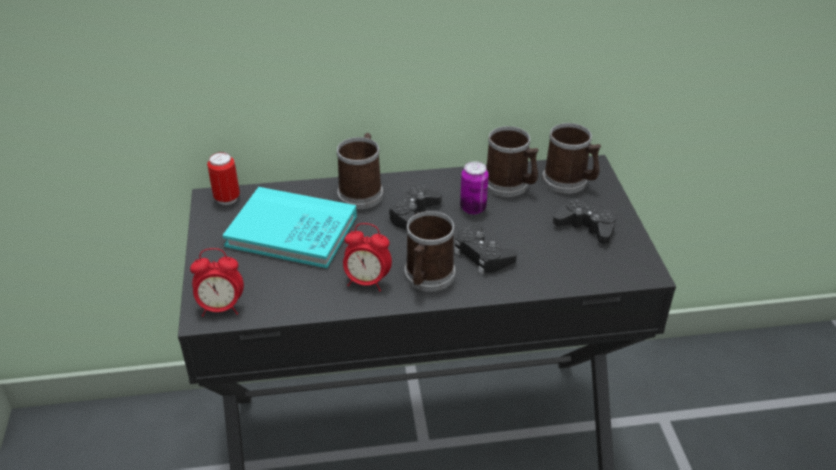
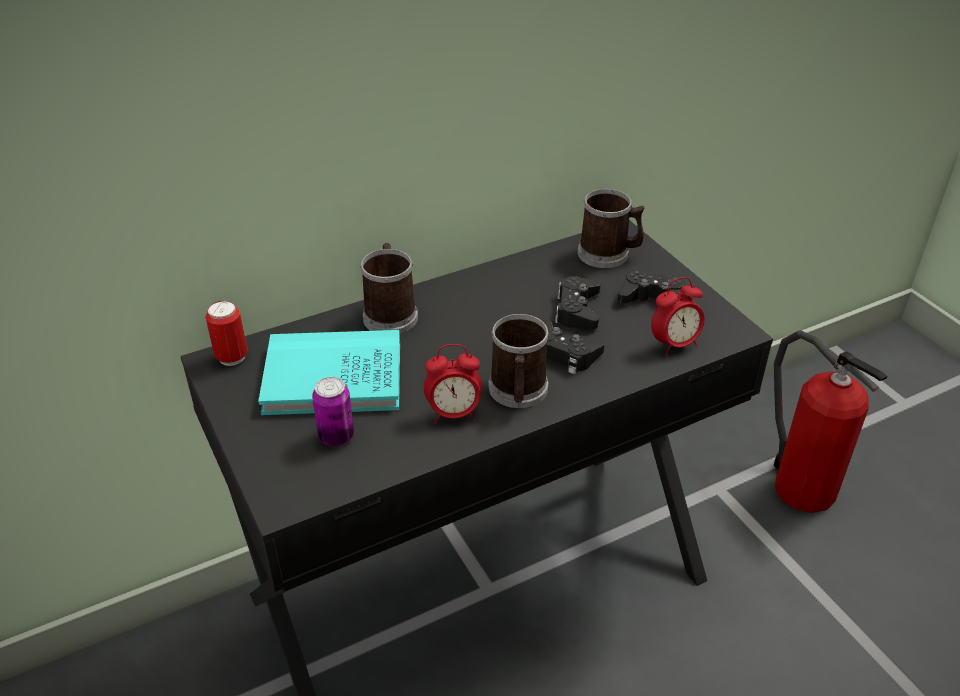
camera: 20 degrees left, 0 degrees up
(221, 308) = (298, 488): alarm clock -> alarm clock (674, 344)
(413, 214) = (463, 325): black game controller -> black game controller (577, 310)
(473, 208) = (524, 305): can -> can (336, 436)
(510, 185) = (550, 271): mug -> none
(742, 436) = (799, 485): none -> fire extinguisher

